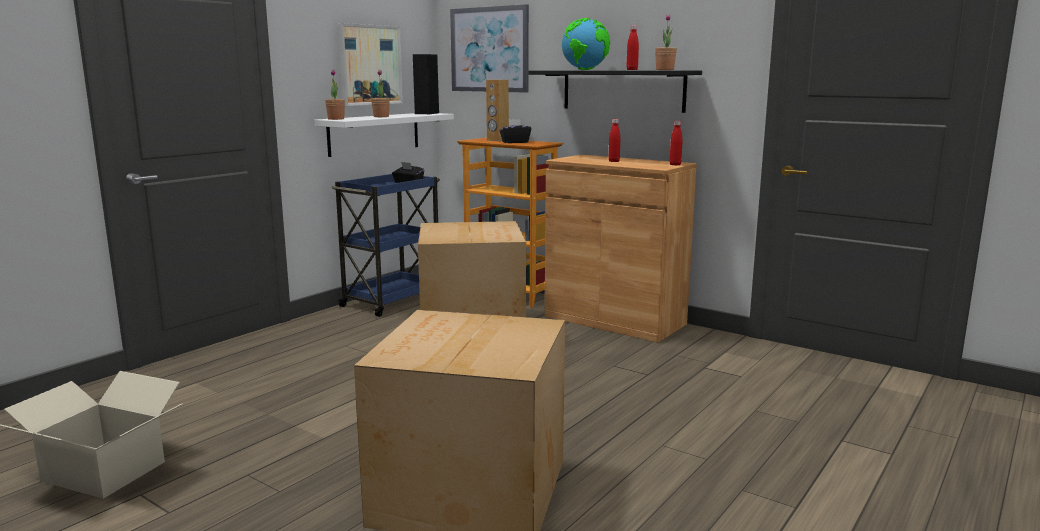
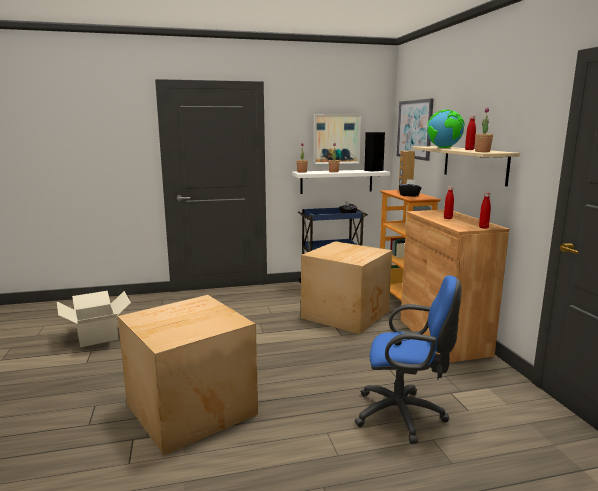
camera: 40 degrees right, 0 degrees up
(622, 90) = (474, 164): black shelf -> beige shelf
(701, 401) = (404, 415): none -> blue office chair

